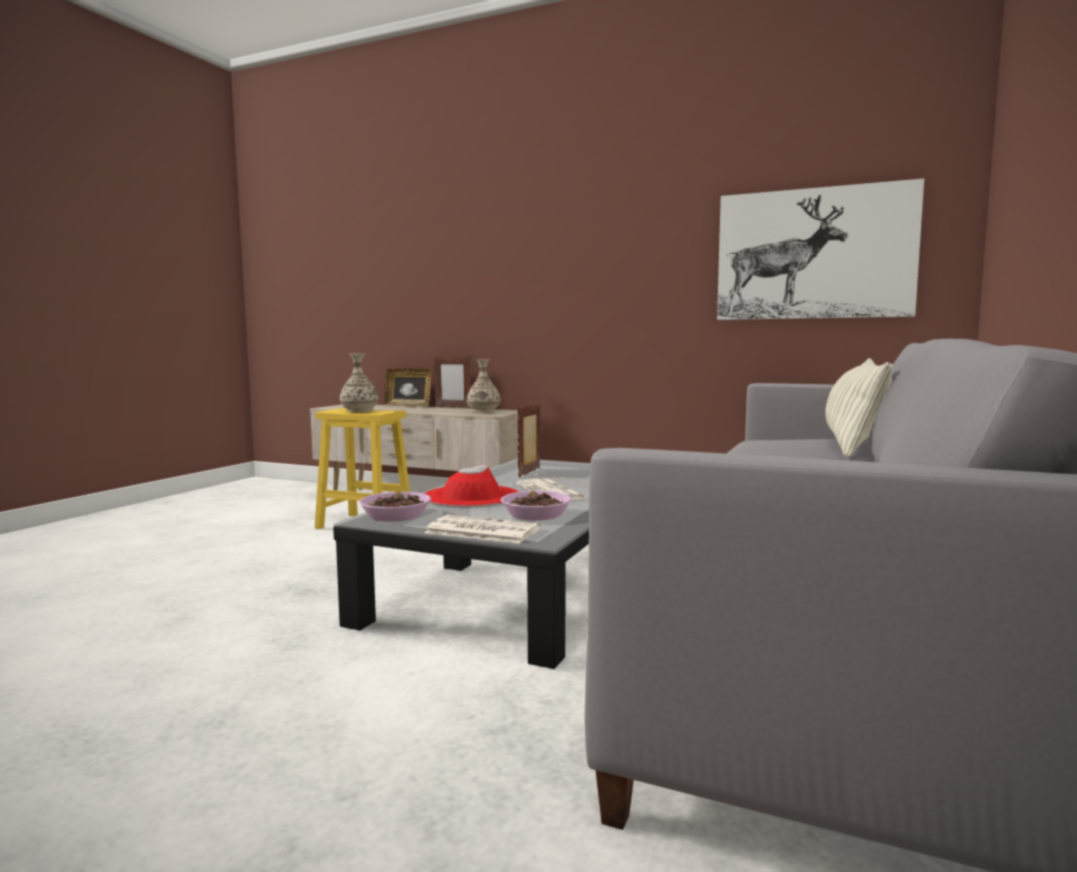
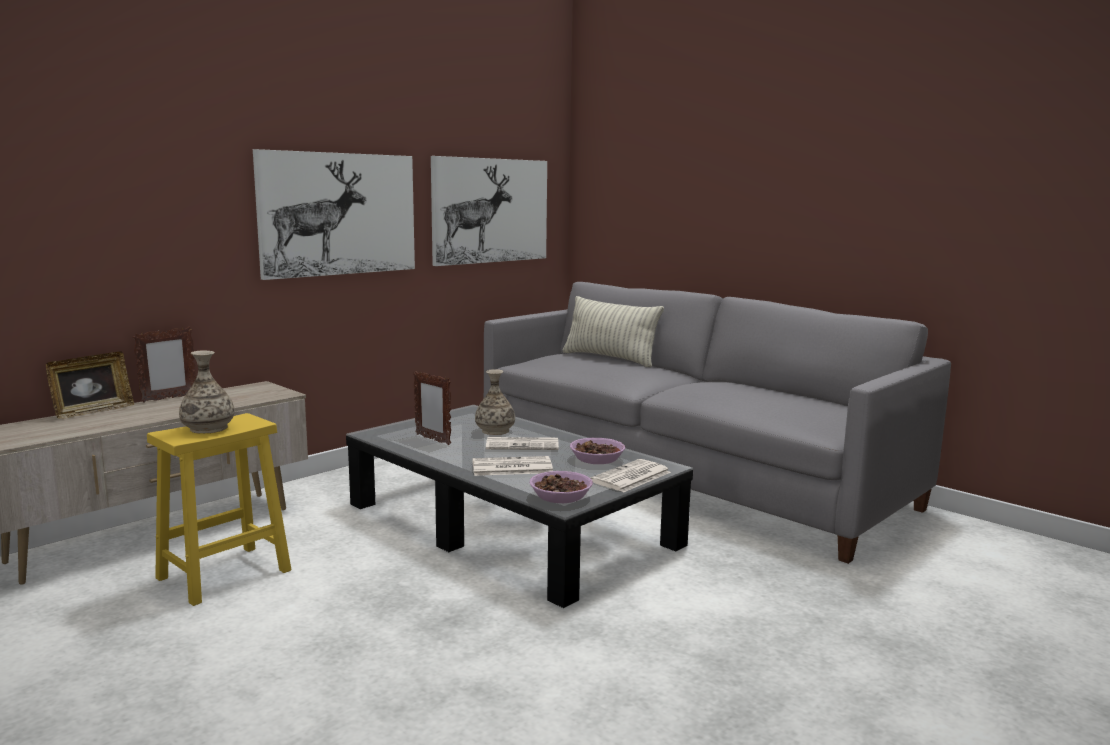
camera: 70 degrees left, 5 degrees up
(471, 496) = (511, 467): red hat -> newspaper
(483, 411) = (239, 393): vase -> vase (495, 431)
(608, 266) = (339, 214): none -> picture

